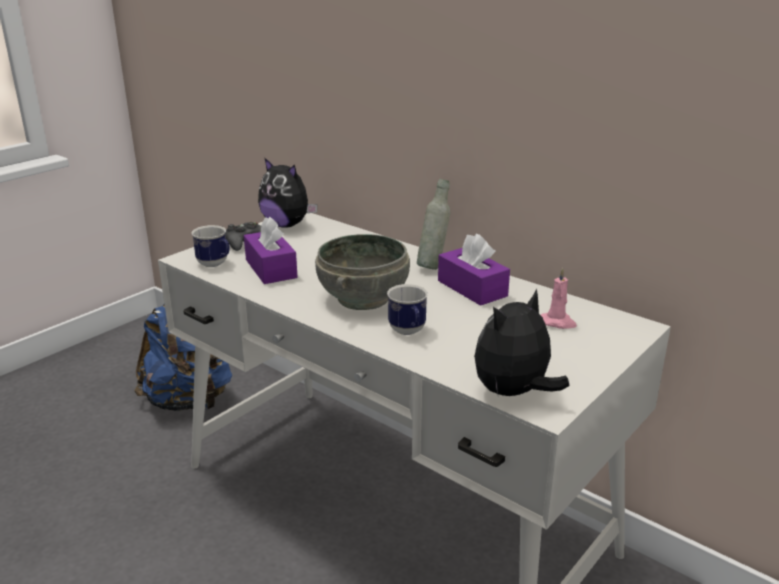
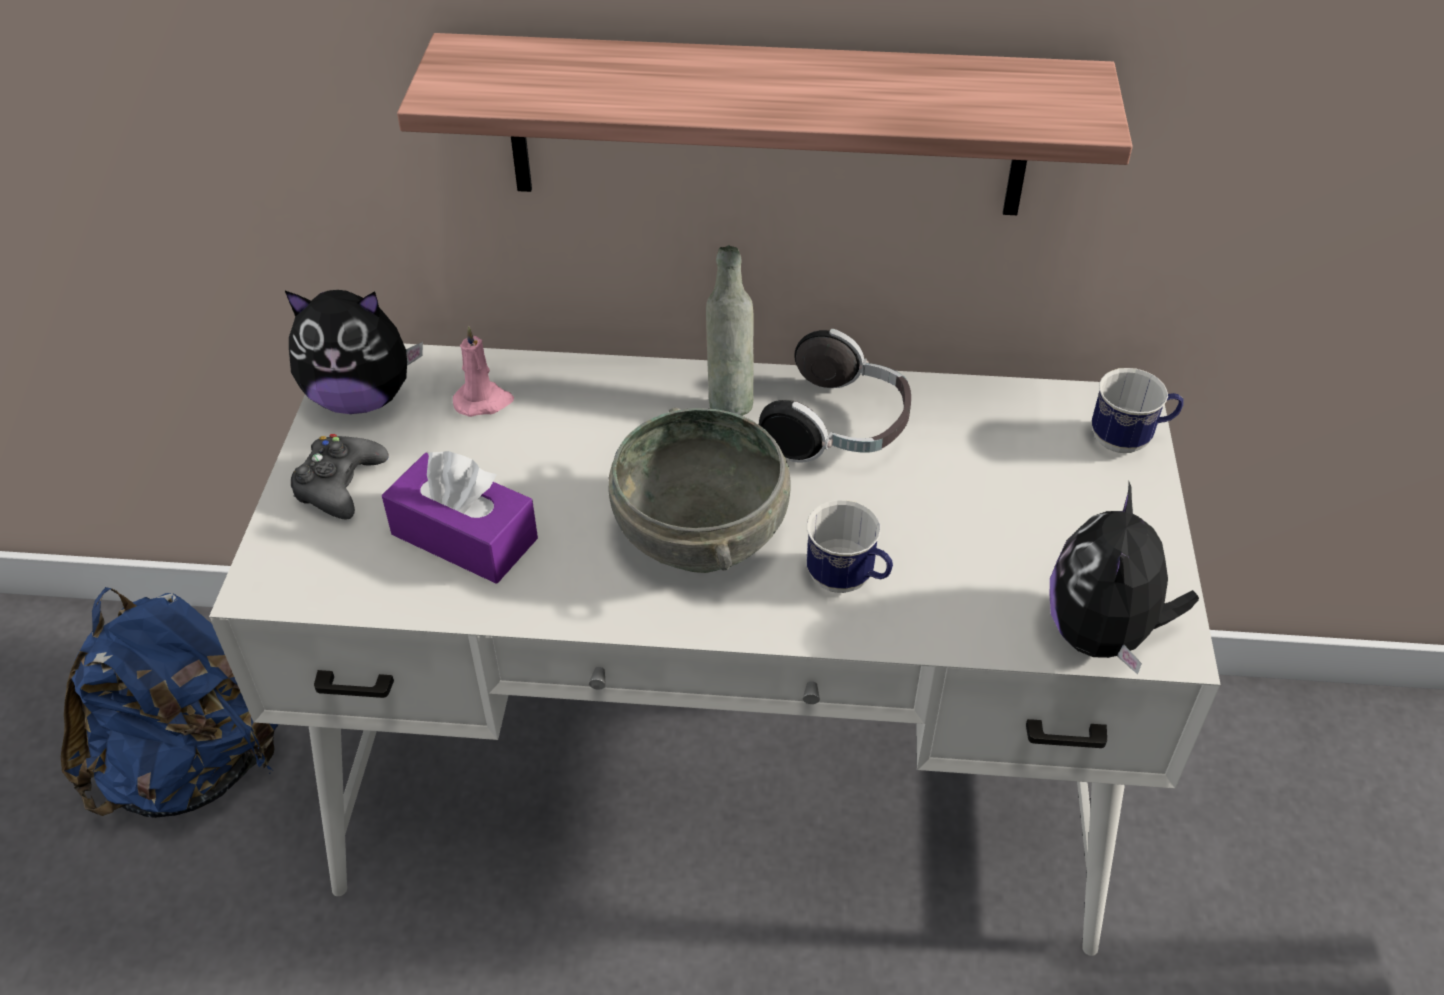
camera: 35 degrees left, 20 degrees up
(215, 264) = (346, 574): mug -> mug (1129, 440)
(472, 288) = (839, 428): purple tissue box -> headphones
(475, 122) = (767, 126): none -> shelf
(558, 322) = (1024, 450): pink candle -> pink candle (484, 401)

